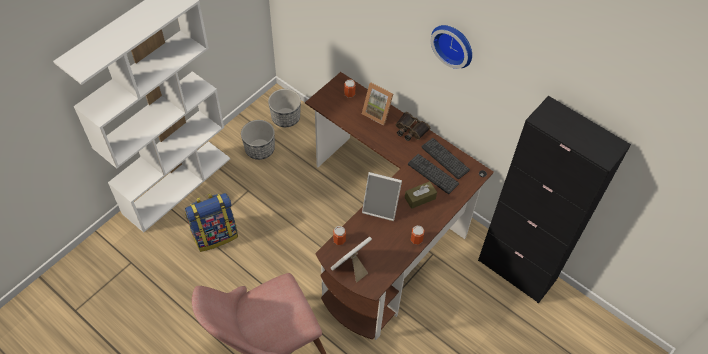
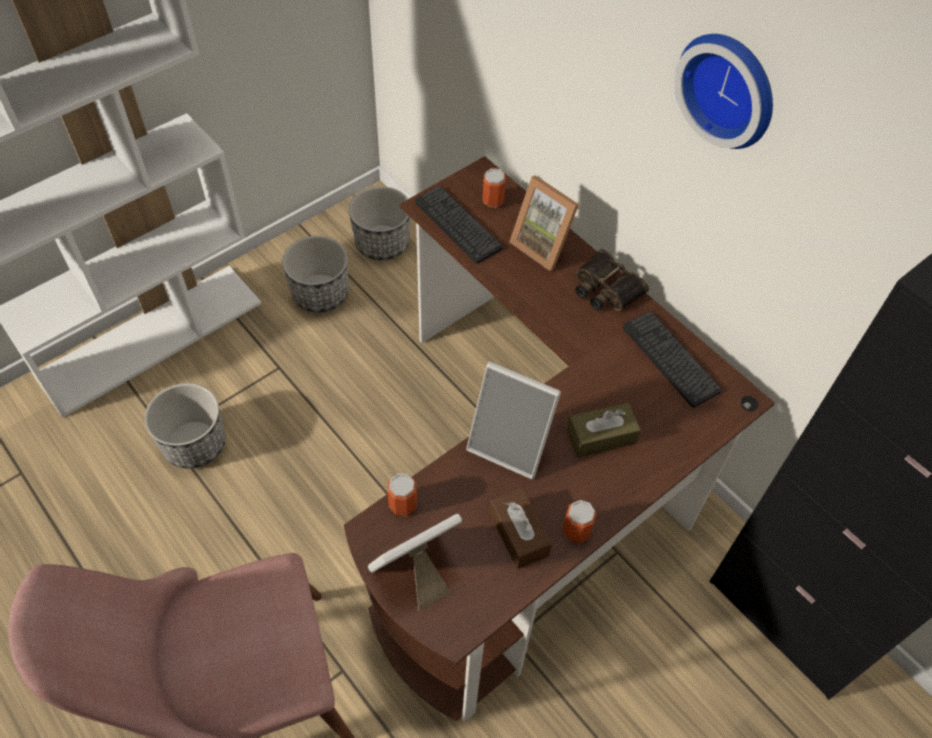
camera: 10 degrees right, 0 degrees up
(215, 234) = (195, 443): backpack -> planter
(392, 245) = (518, 534): none -> brown tissue box
(433, 174) = (638, 388): keyboard -> keyboard (457, 225)

